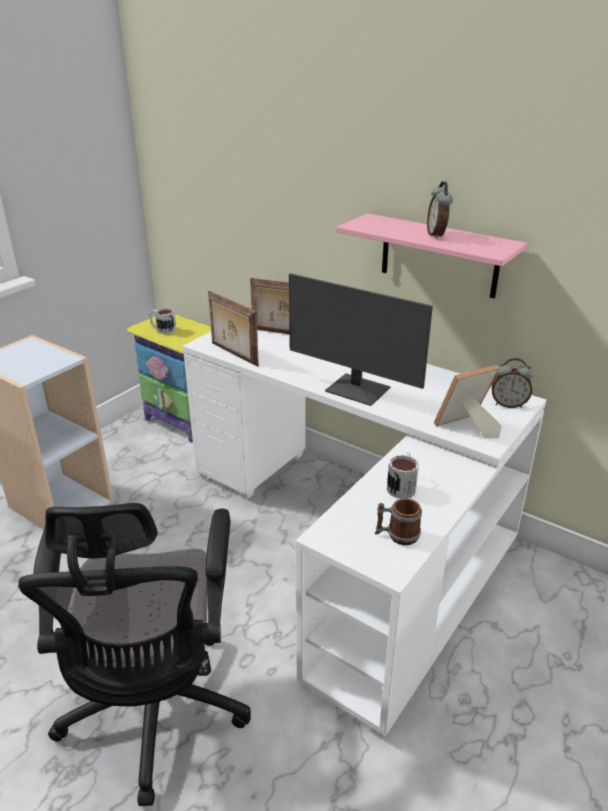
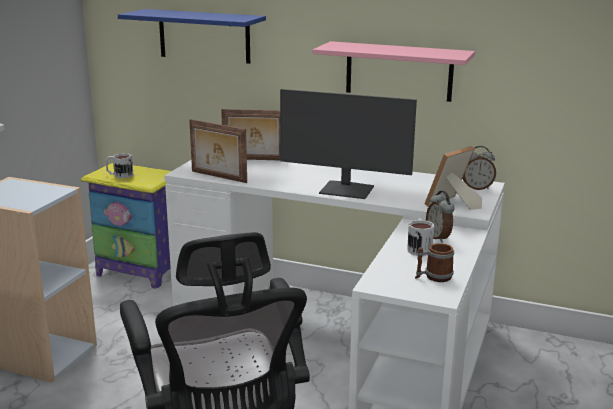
camera: 15 degrees left, 10 degrees down
(244, 194) = (204, 36): none -> blue shelf
(437, 235) = (401, 50): alarm clock -> alarm clock (439, 237)

